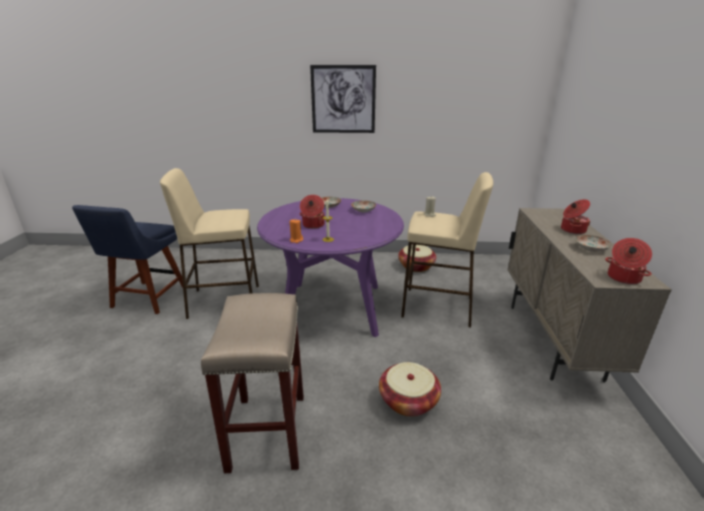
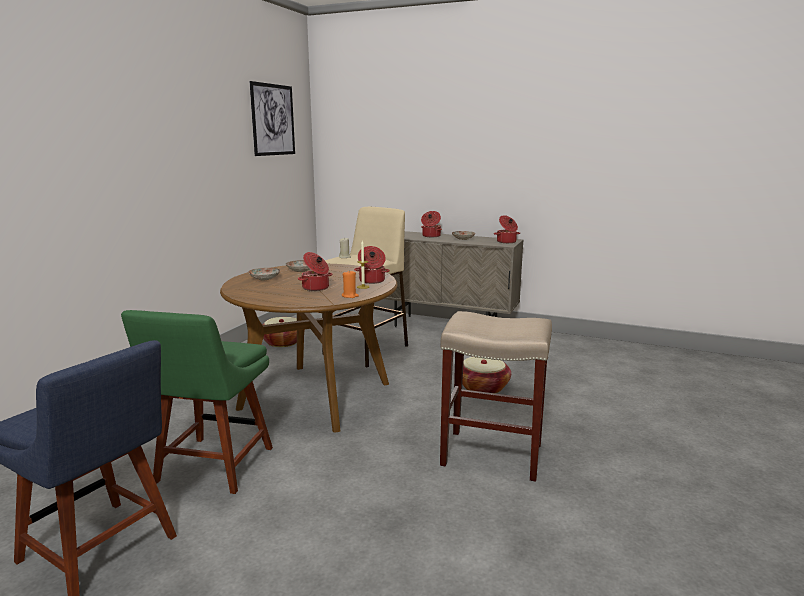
camera: 70 degrees left, 10 degrees down
(224, 301) = (212, 467): beige stool -> green chair
(333, 308) = (316, 395): purple dining table -> brown dining table
(343, 99) = (165, 156): picture -> picture (273, 120)
(350, 239) = (371, 281): none -> cooking pot

